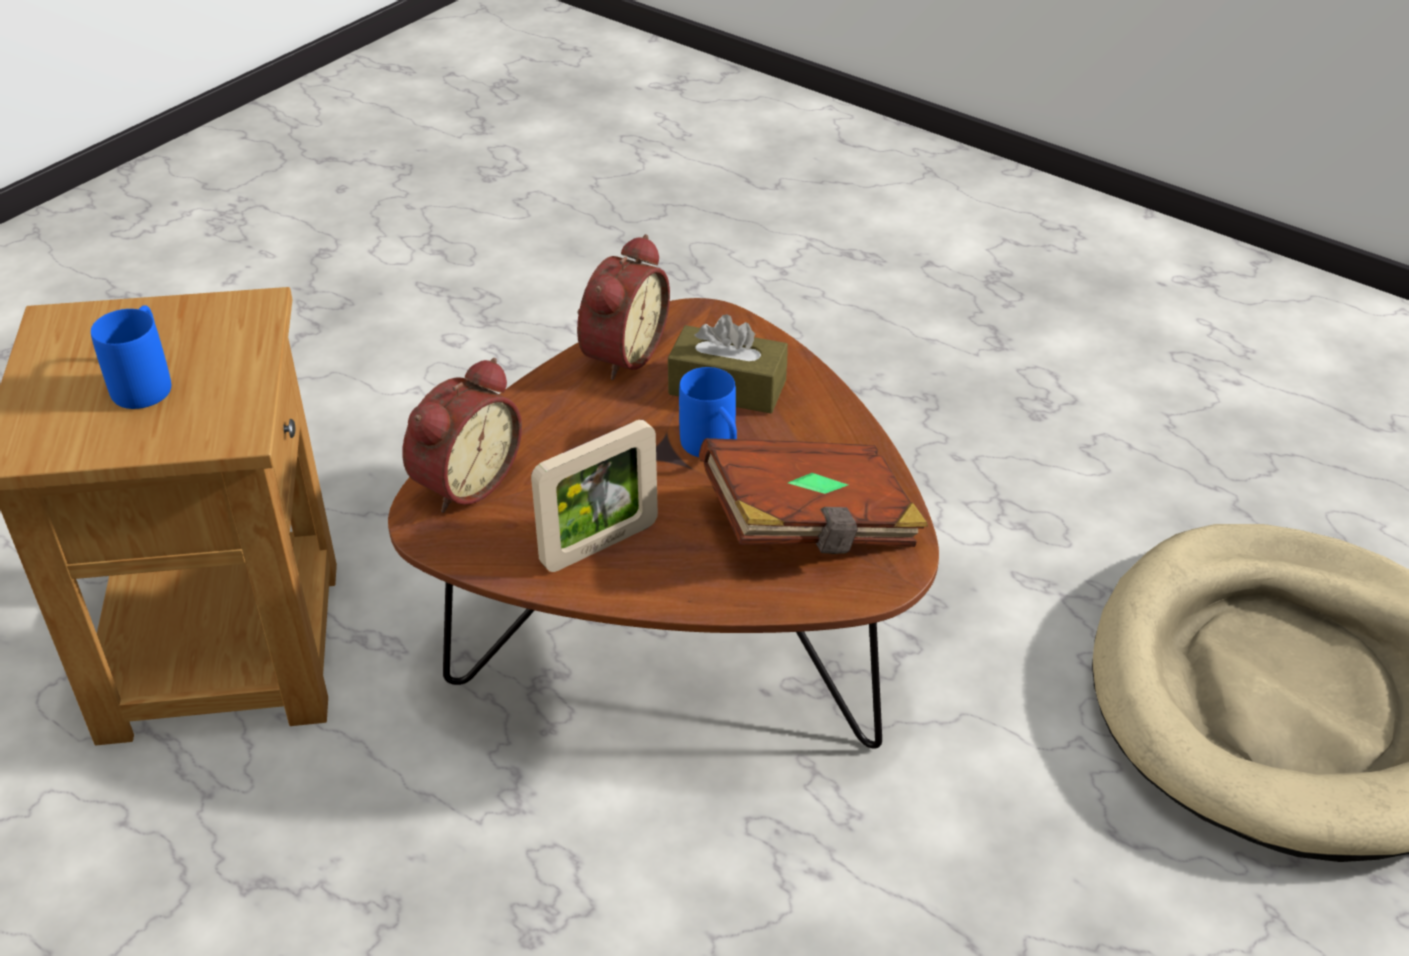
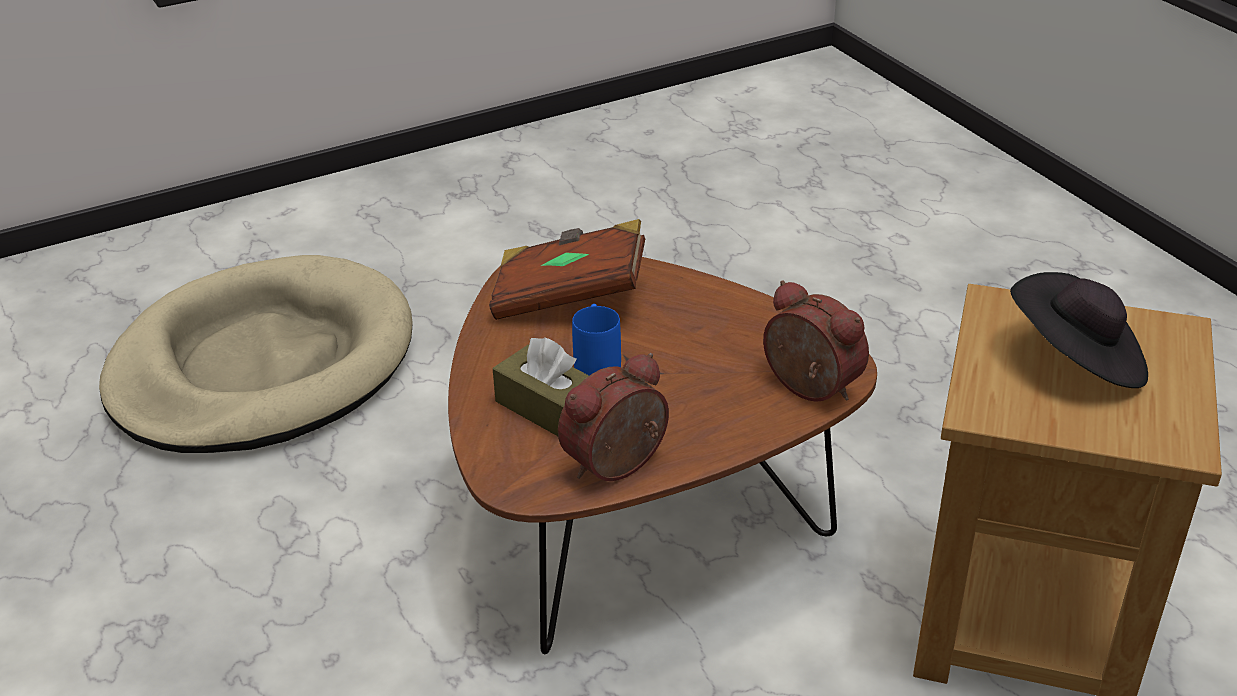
camera: 155 degrees left, 5 degrees down
(146, 382) = (1076, 360): blue mug -> black hat
(463, 481) = (808, 389): alarm clock -> alarm clock turned 75 degrees clockwise
(599, 545) = (723, 321): picture frame -> none

